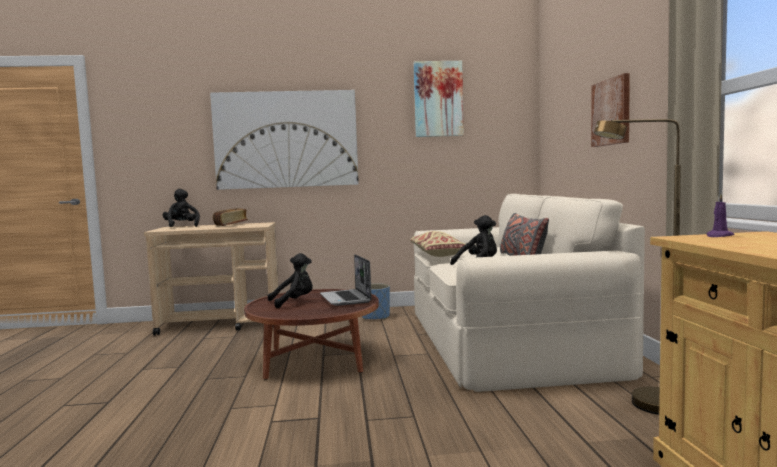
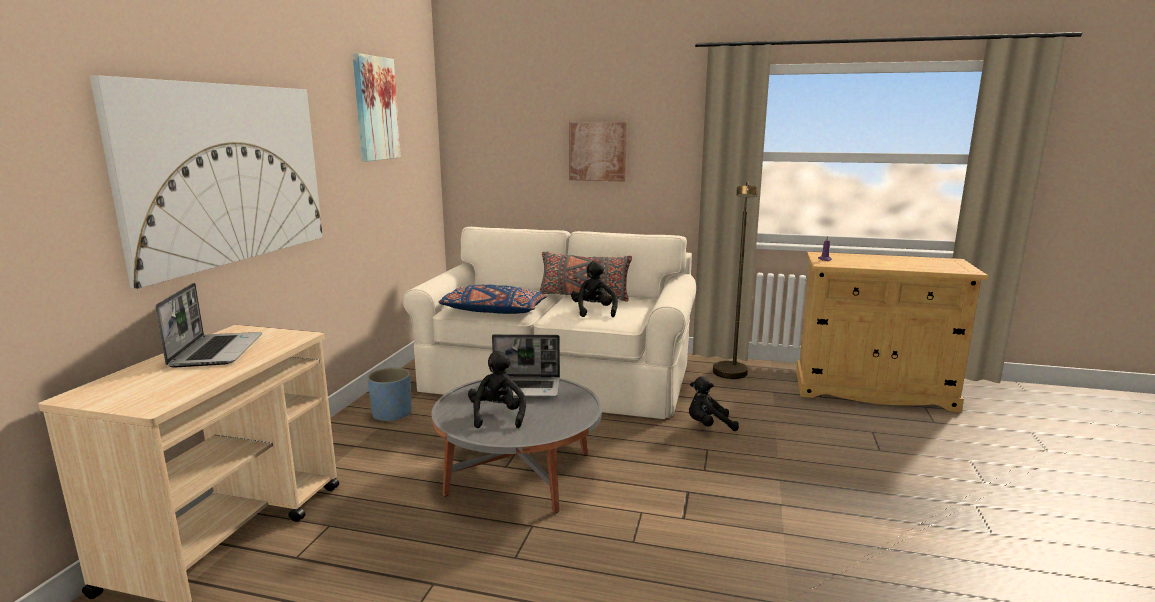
camera: 70 degrees left, 10 degrees up
(182, 226) = (101, 386): black plush toy -> black plush toy (708, 426)
(230, 225) = (216, 351): book -> laptop
(315, 360) = (519, 473): brown coffee table -> grey coffee table
(437, 254) = (493, 311): beige pillow -> blue pillow

